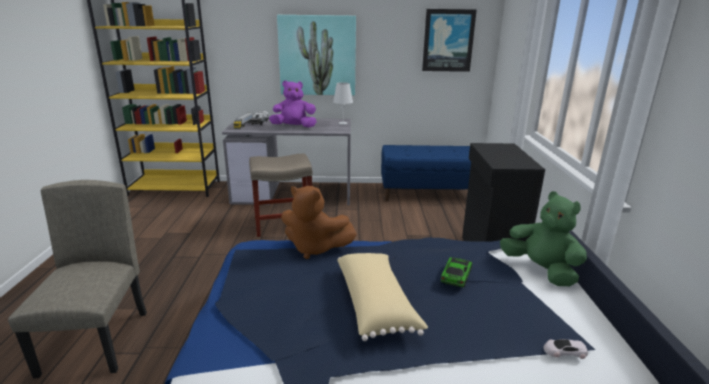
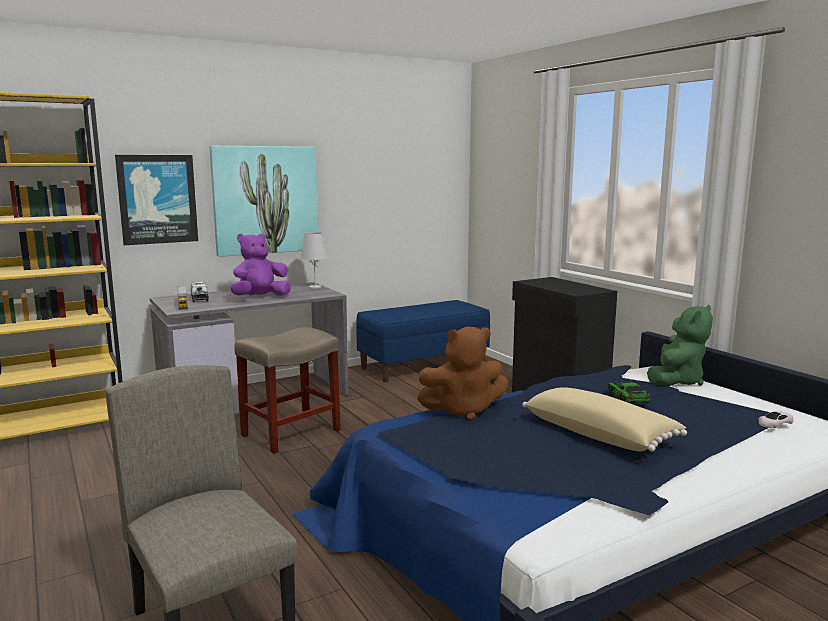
camera: 30 degrees left, 10 degrees down
(448, 40) = (419, 175): picture -> picture (157, 199)
(540, 270) = (676, 381): green plush toy -> green plush toy turned 105 degrees clockwise

